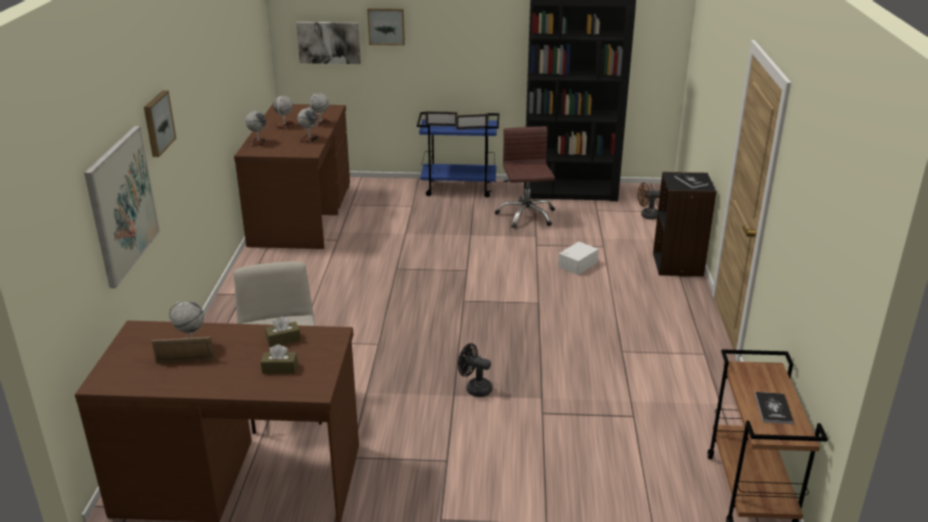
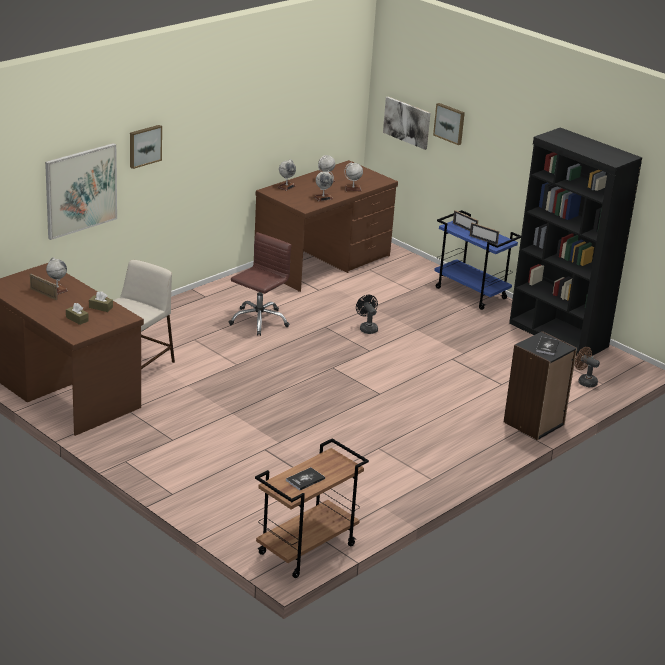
camera: 40 degrees right, 0 degrees up
(474, 388) = (249, 416): black fan -> black fan (367, 328)
(526, 216) = (485, 336): brown office chair -> brown office chair (258, 320)
(577, 264) = (456, 385): white storage box -> none

